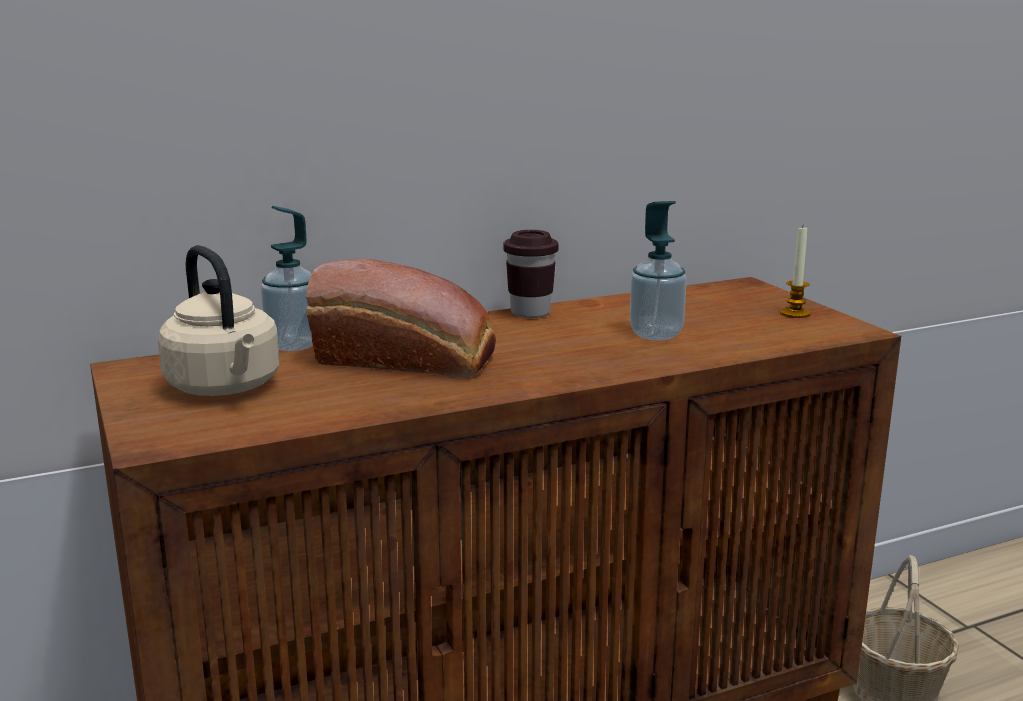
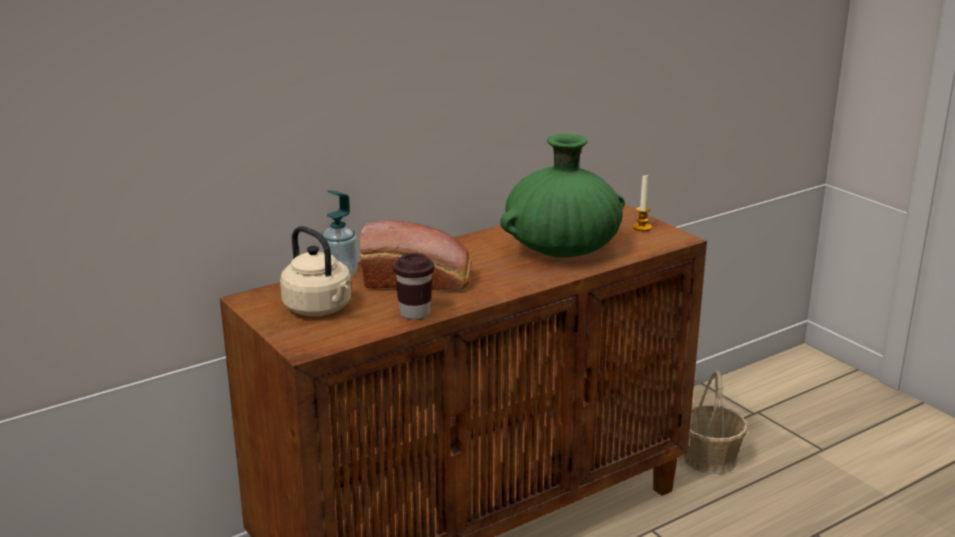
camera: 10 degrees left, 5 degrees up
(530, 313) = (477, 238): brown cup -> brown cup (415, 314)
(656, 334) = (561, 250): soap dispenser -> green vase

